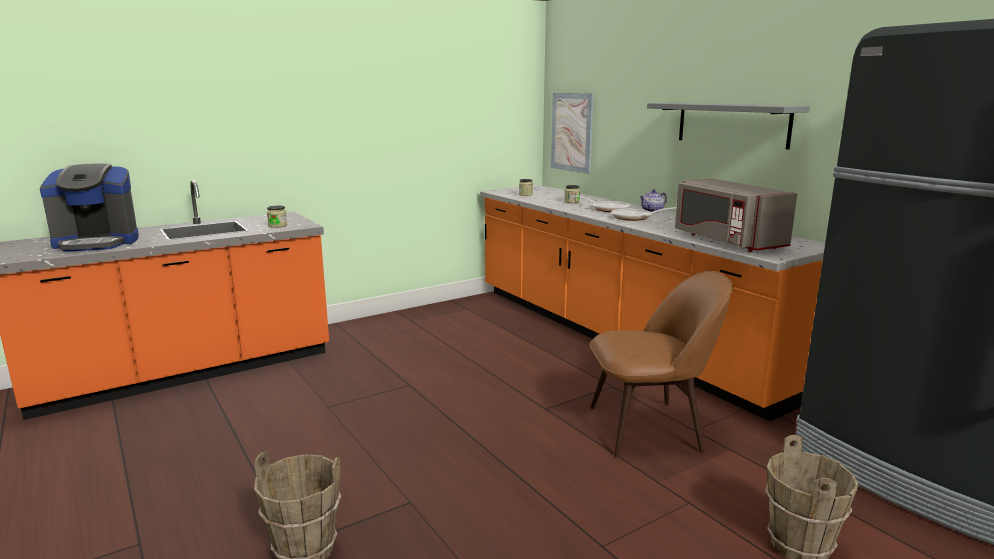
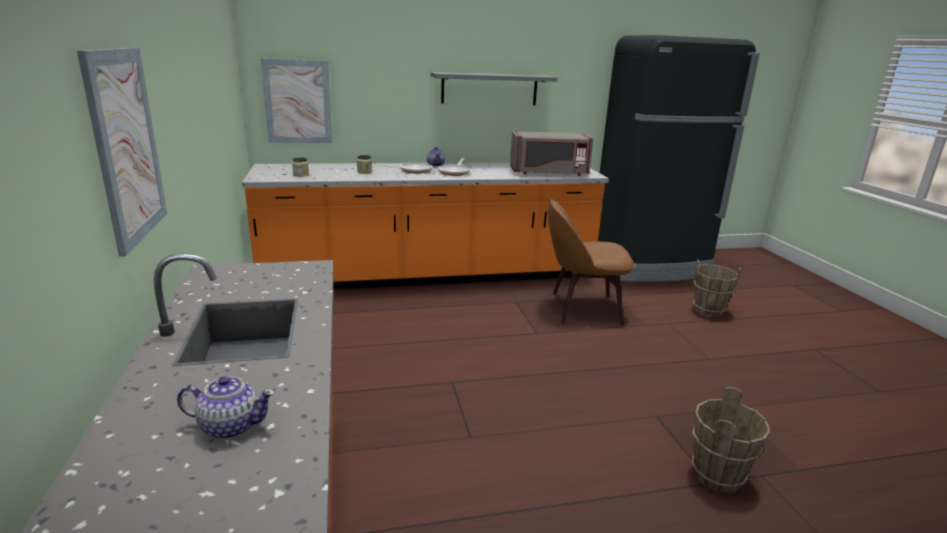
camera: 70 degrees left, 5 degrees up
(97, 243) = (230, 426): coffee machine -> teapot
(223, 126) = (126, 146): none -> picture
(277, 226) = (291, 280): jar -> none
(649, 428) = (582, 308): brown chair -> brown chair turned 105 degrees counterclockwise

